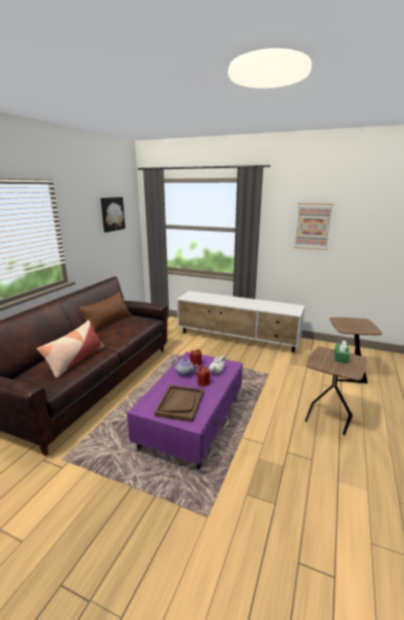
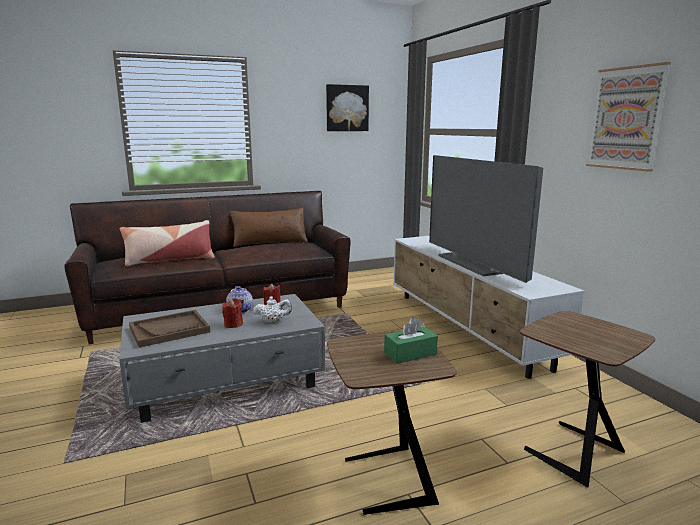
camera: 45 degrees right, 5 degrees down
(193, 421) = (227, 381): purple coffee table -> grey coffee table
(245, 303) = (476, 263): none -> television

